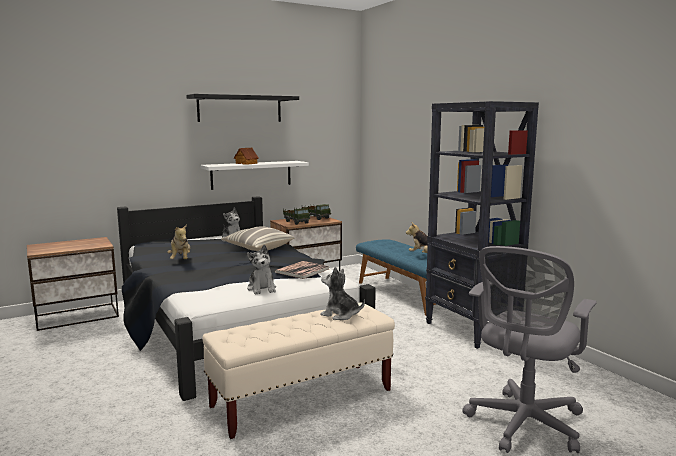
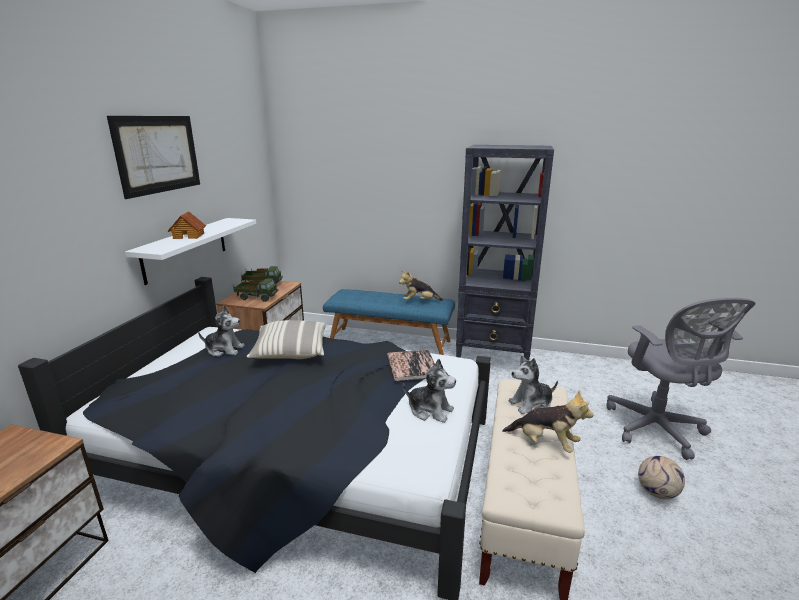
camera: 45 degrees left, 10 degrees up
(180, 260) = (238, 413): plush toy -> plush toy (545, 443)
(240, 109) = (158, 154): black shelf -> picture
(418, 446) = (657, 492): none -> football

